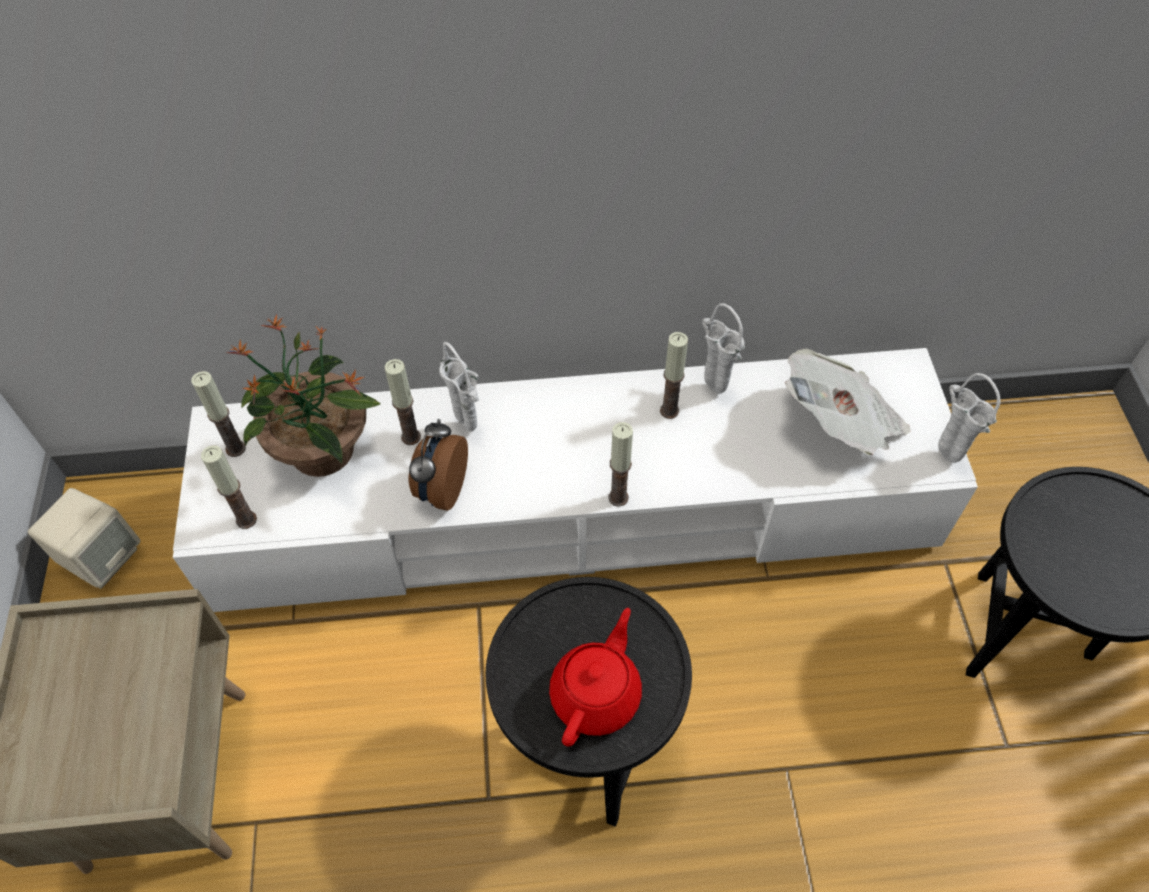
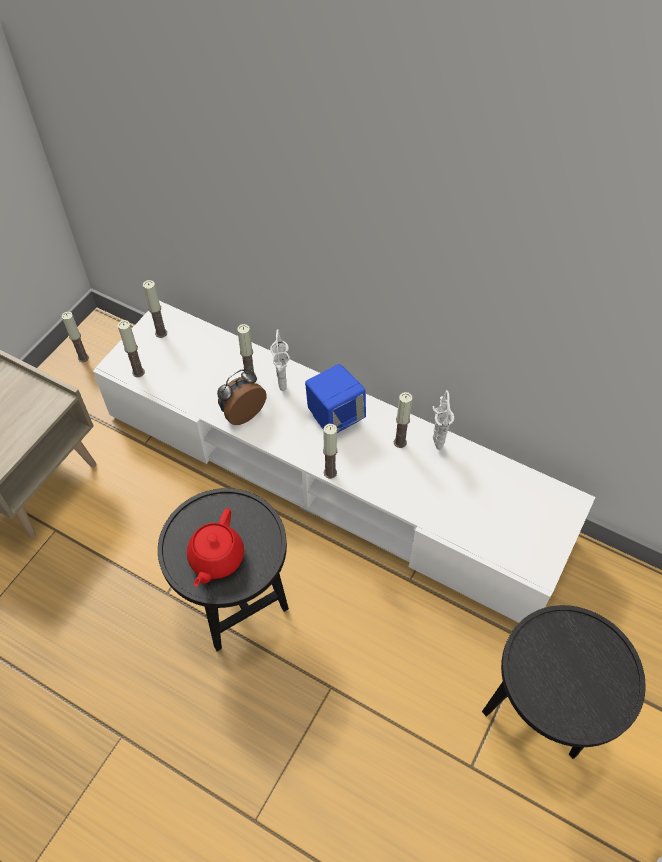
camera: 35 degrees right, 0 degrees up
(102, 558) = (83, 357): beige speaker -> candle
(323, 452) = (200, 359): potted plant -> none
(566, 426) = (335, 417): none -> blue speaker
(597, 694) = (216, 558): red teapot -> red teapot turned 135 degrees clockwise
(841, 423) = (496, 509): newspaper -> none
(944, 455) = (545, 565): white vase -> none

